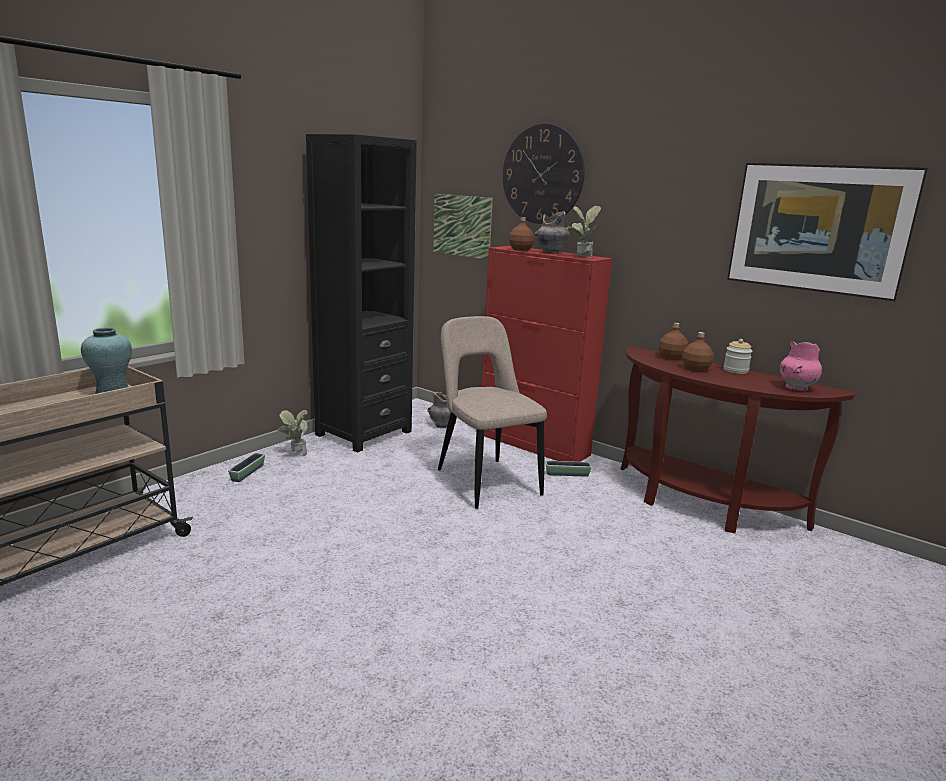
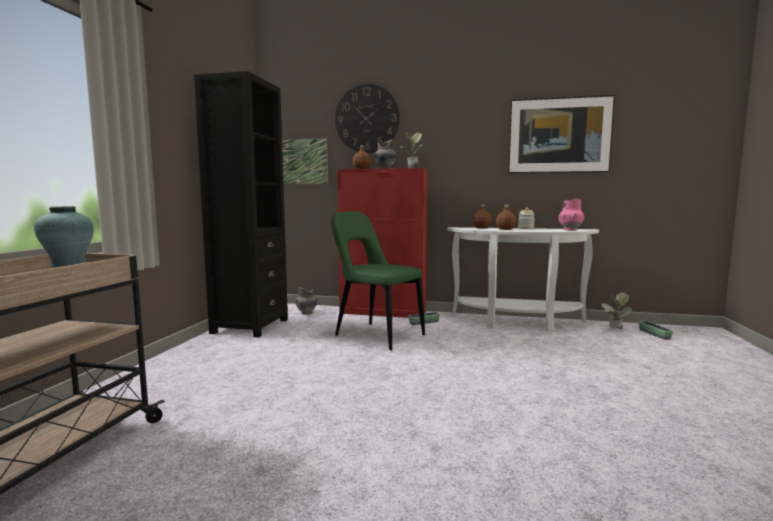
camera: 25 degrees left, 10 degrees down
(247, 473) = (172, 367): planter -> planter (654, 334)
(295, 454) = (204, 347): potted plant -> potted plant (614, 330)
(485, 480) = (376, 335): beige chair -> green chair
(700, 504) = (517, 322): brown console table -> white console table

